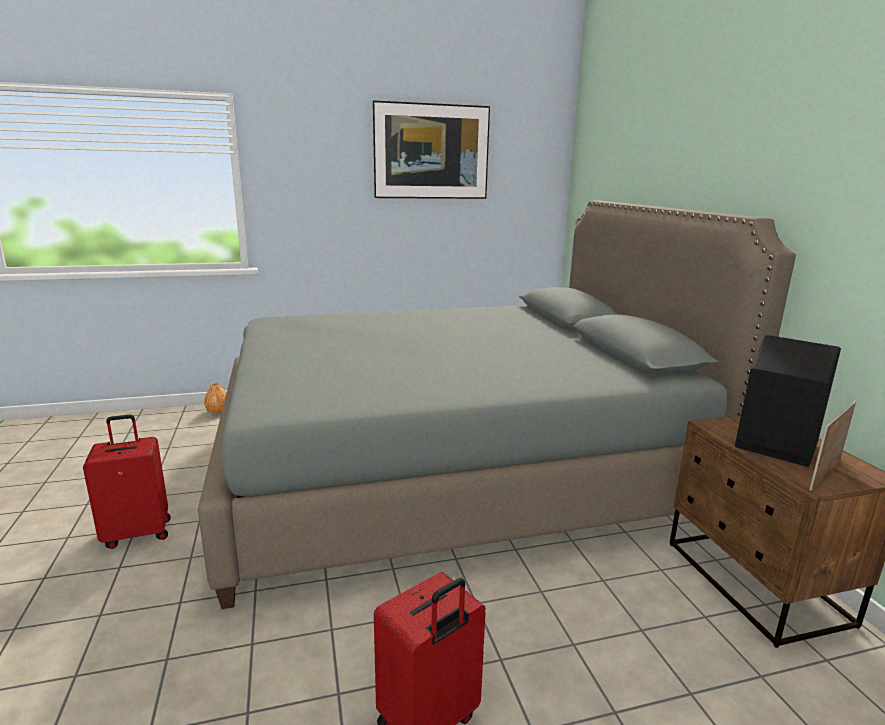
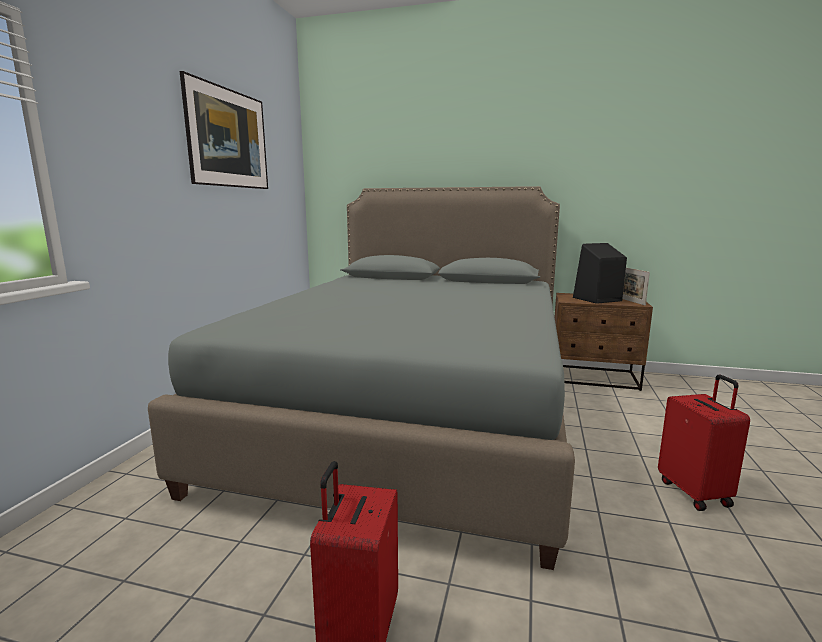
camera: 60 degrees left, 5 degrees down
(218, 411) = (73, 516): orange vase -> none

